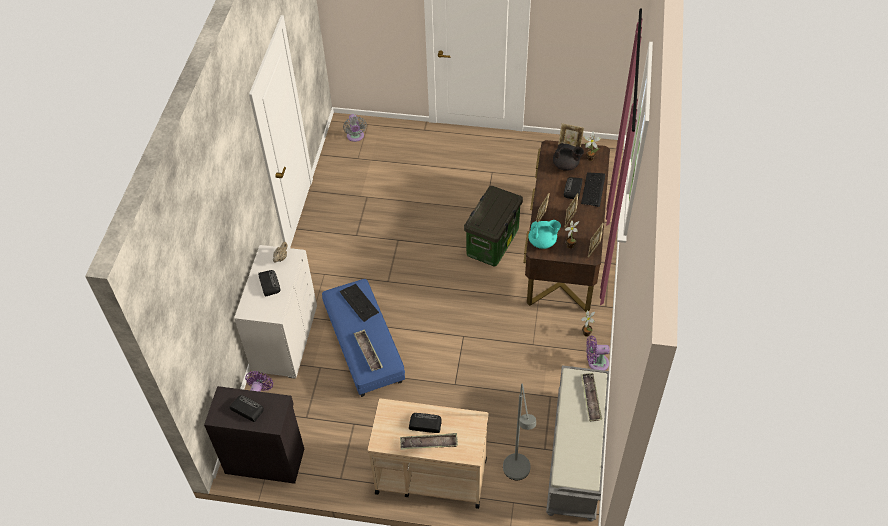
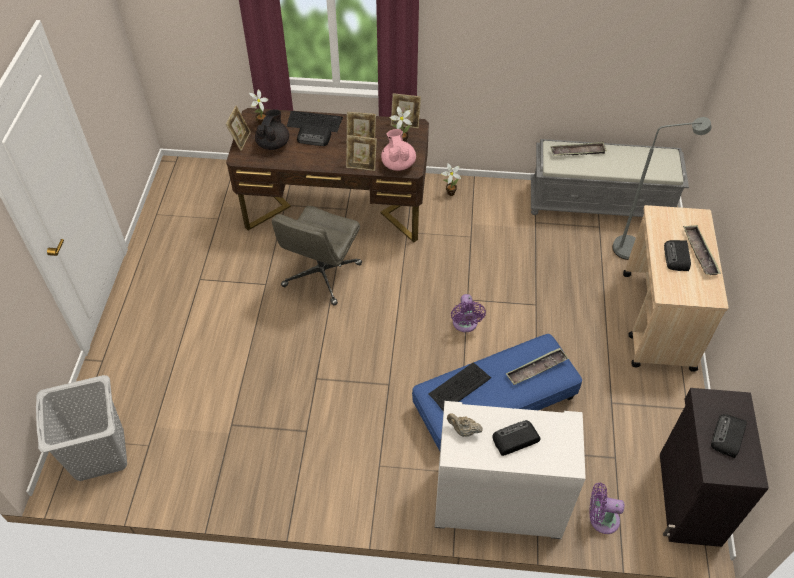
camera: 95 degrees left, 0 degrees up
(355, 137) = (99, 453): grey fan -> grey laundry basket
(492, 242) = (321, 275): storage box -> grey office chair
(543, 242) = (398, 164): turquoise teapot -> pink teapot
(596, 363) = (487, 186): purple fan -> purple fan (465, 324)

